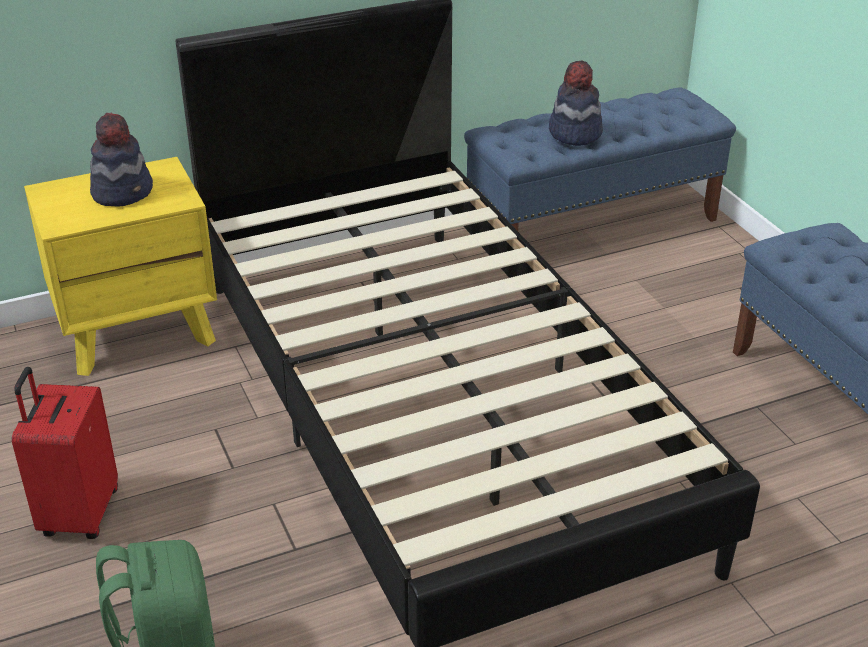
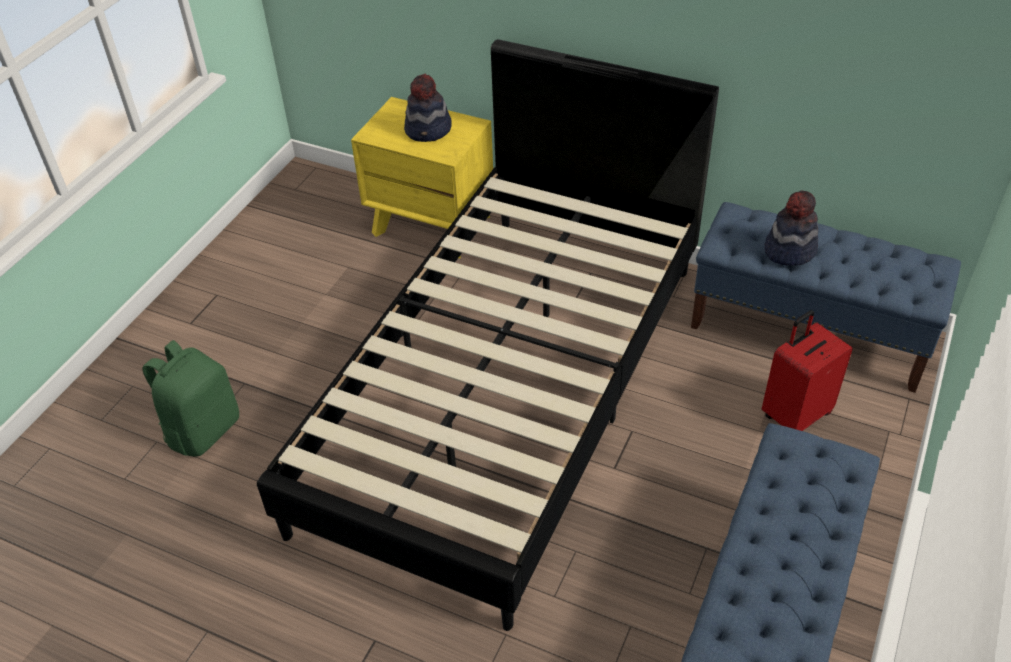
camera: 50 degrees right, 10 degrees up
(78, 514) = (273, 315): red suitcase -> red suitcase (795, 414)

